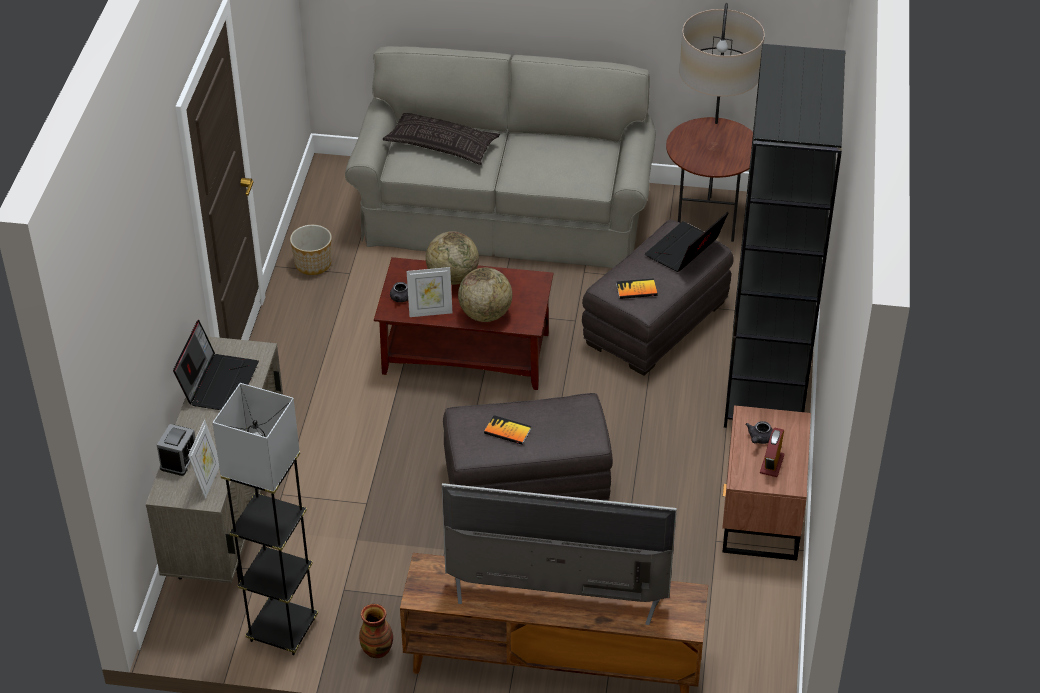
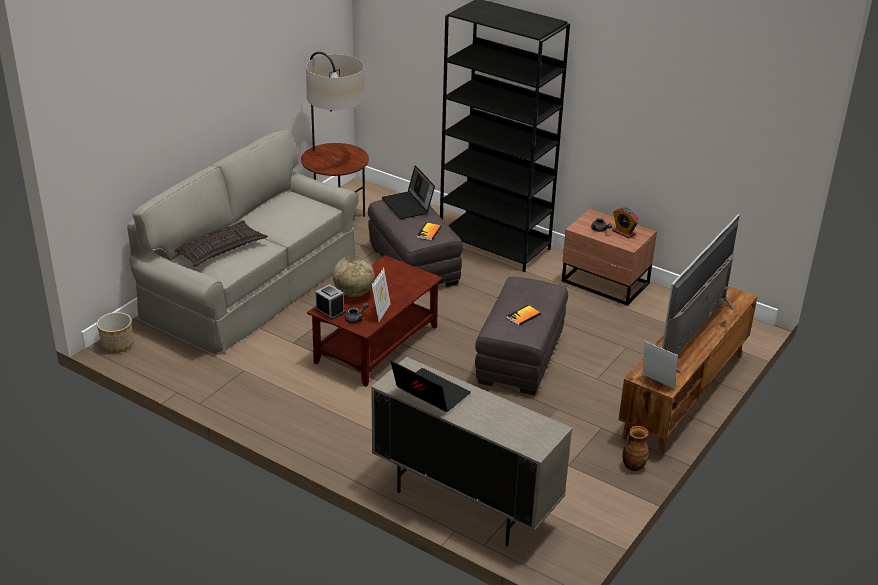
camera: 65 degrees left, 10 degrees down
(179, 460) = (503, 433): alarm clock -> alarm clock (330, 311)
(208, 480) = (534, 425): picture frame -> picture frame (656, 383)
(282, 630) = (590, 505): grey floor lamp -> none
(313, 264) = (216, 384): planter -> planter (117, 345)
(485, 314) = (403, 291): globe -> none

